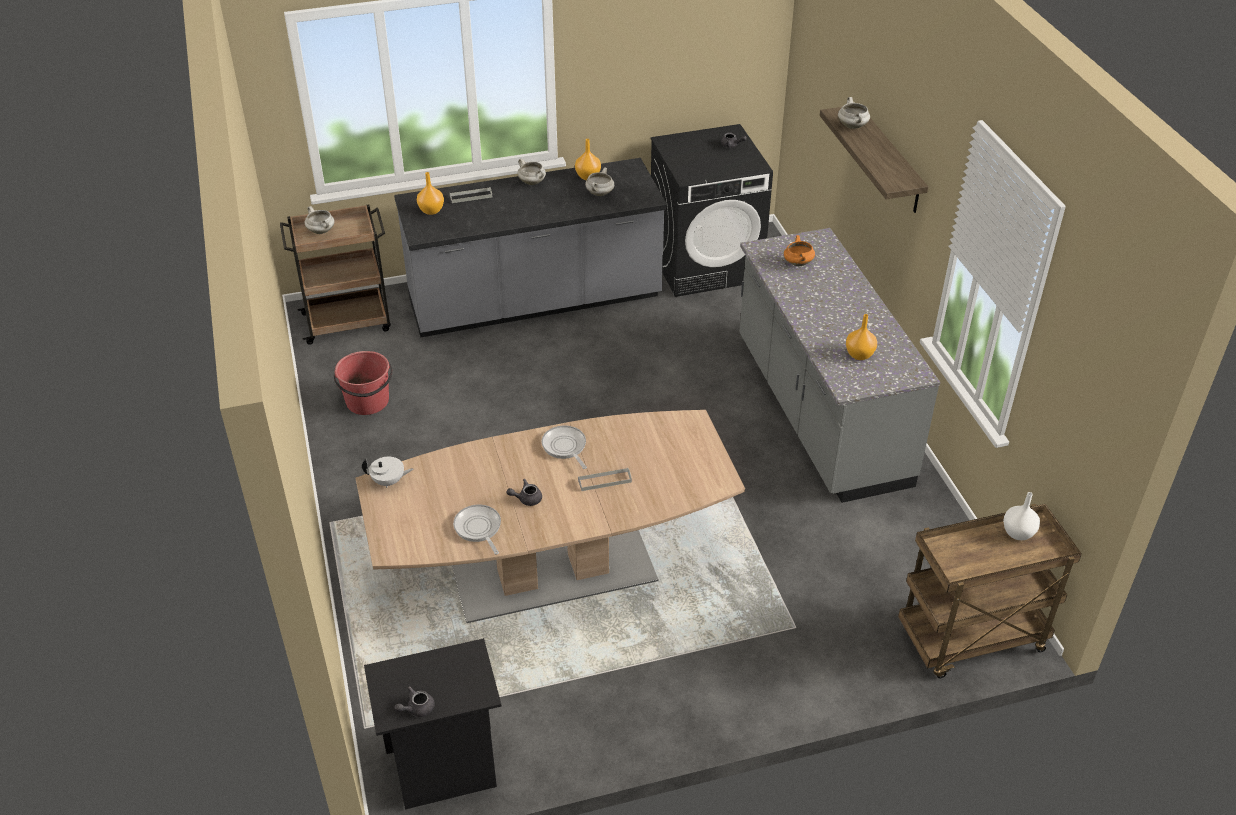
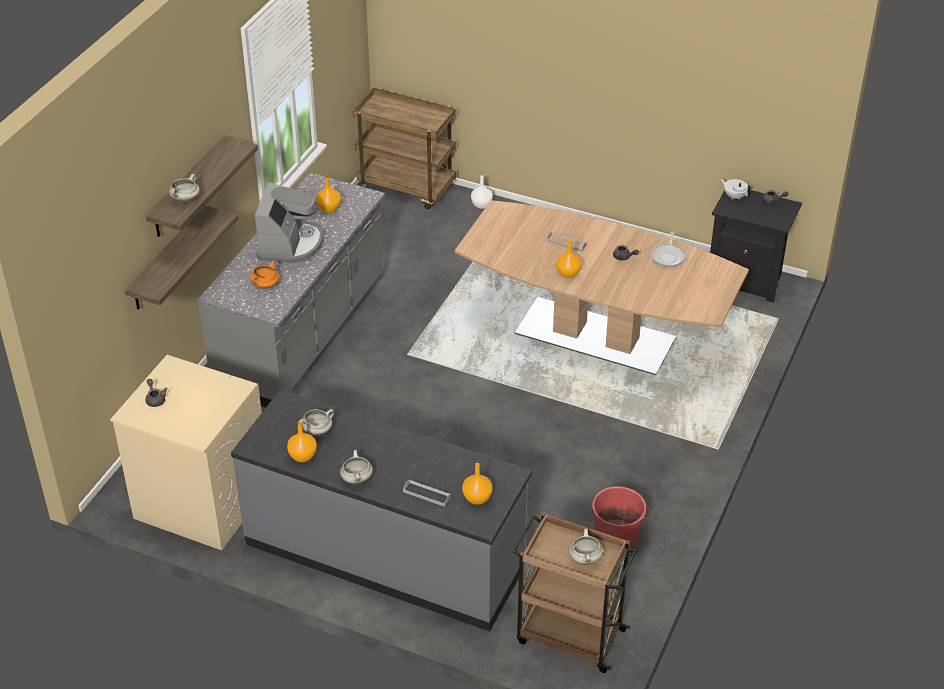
camera: 140 degrees left, 0 degrees up
(389, 481) = (701, 310): white teapot -> white teapot (734, 196)
(565, 447) = (568, 273): frying pan -> orange vase
(706, 264) = (201, 501): black washing machine -> beige washing machine
(835, 304) = (290, 245): none -> coffee machine
(859, 182) = (168, 259): none -> shelf
(1018, 532) = (381, 115): white vase -> white vase (481, 205)

